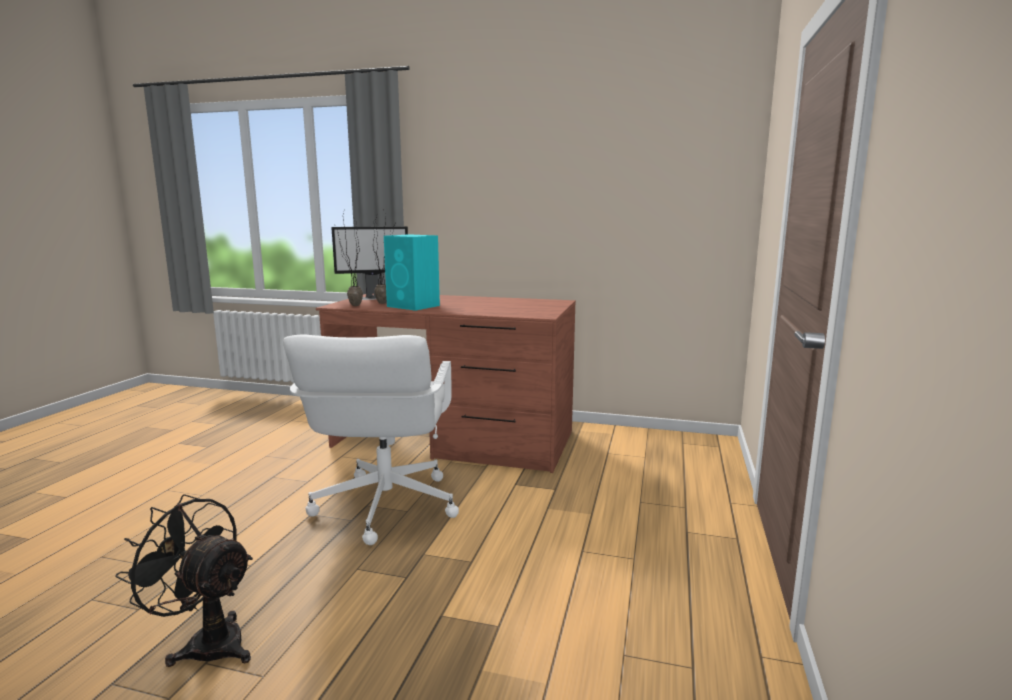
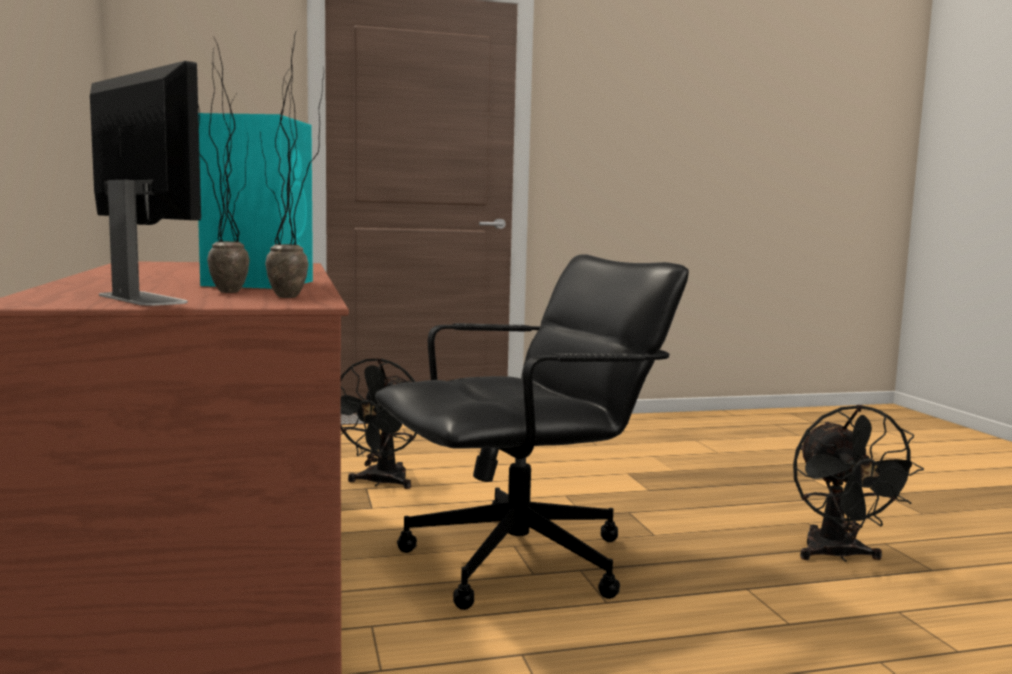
camera: 120 degrees left, 5 degrees down
(384, 506) = (522, 561): white office chair -> black office chair
(563, 495) = (381, 483): none -> black fan

